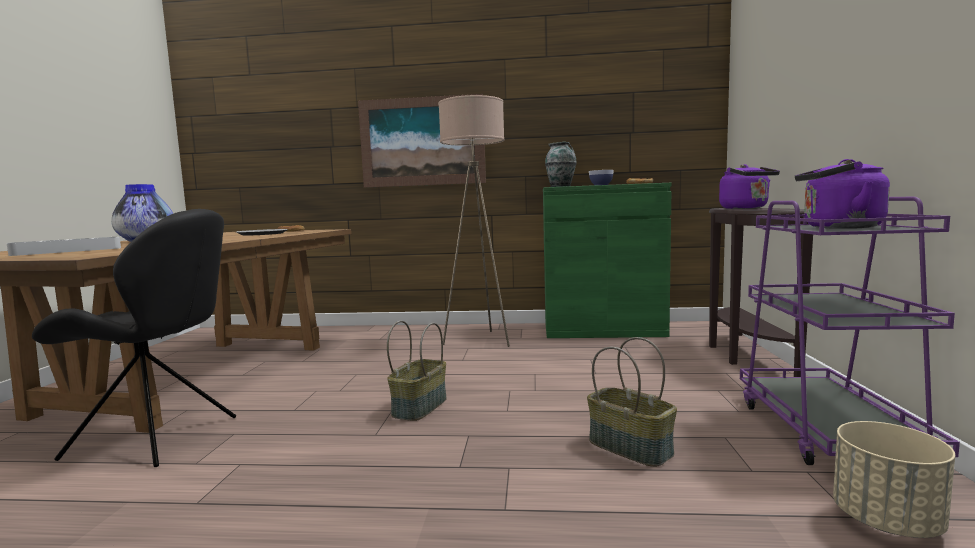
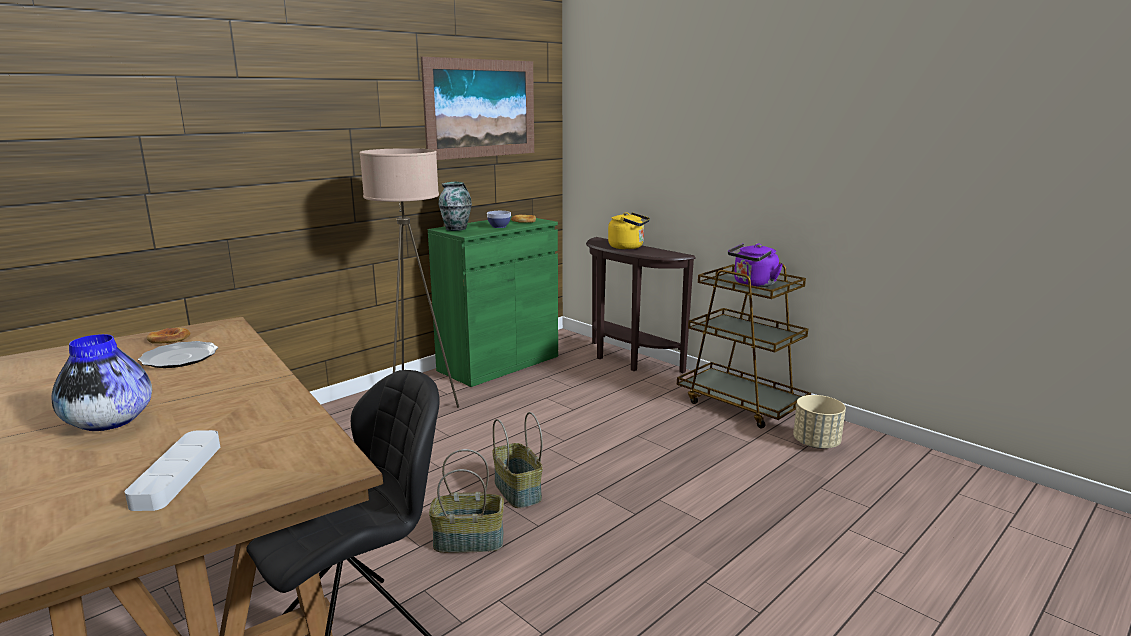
camera: 50 degrees left, 10 degrees up
(422, 142) = (287, 182): picture -> picture (481, 108)
(631, 447) = (687, 455): basket -> basket (469, 540)
(746, 208) = (628, 247): purple kettle -> yellow kettle
(827, 431) = (741, 404): purple cart -> brown cart

